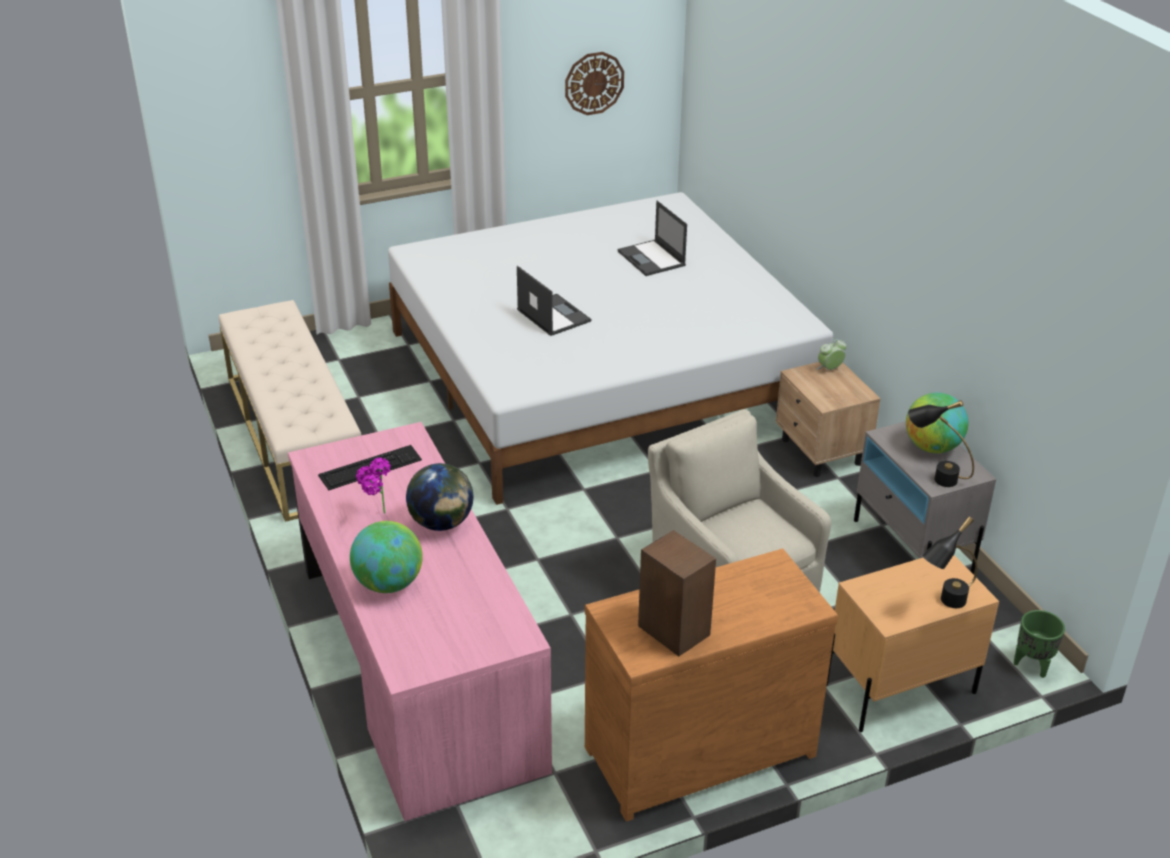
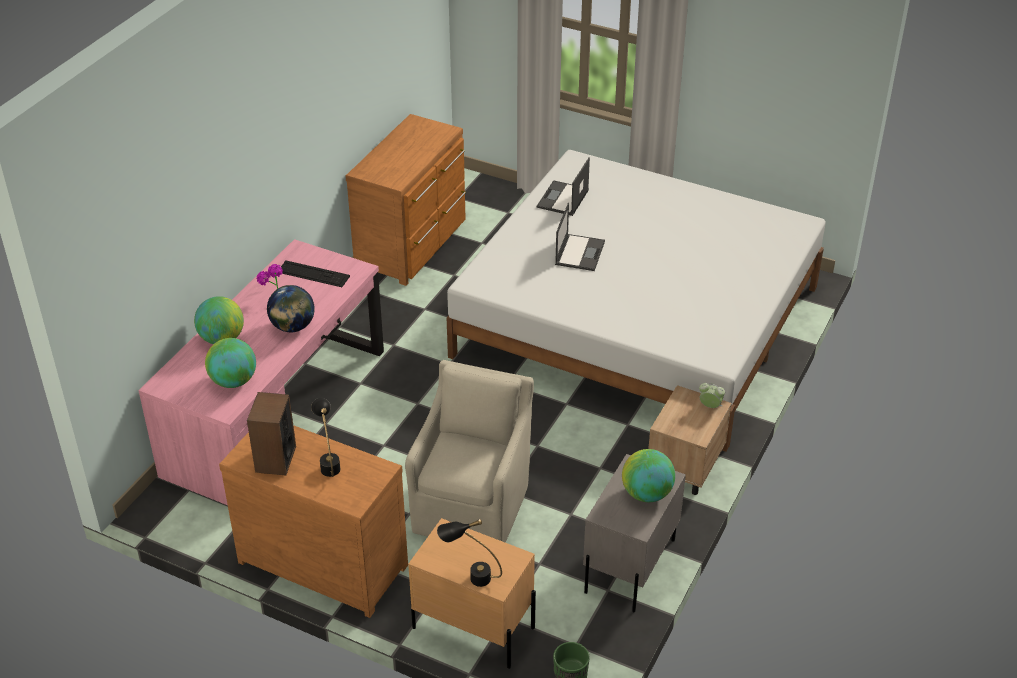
camera: 50 degrees right, 5 degrees up
(294, 436) = (414, 244): beige bench -> brown dresser
(477, 609) = (233, 381): none -> globe
(594, 83) = (773, 94): wall clock -> none
(652, 259) = (709, 254): laptop -> laptop (562, 199)
(934, 477) = (611, 510): black table lamp -> black table lamp (329, 462)

